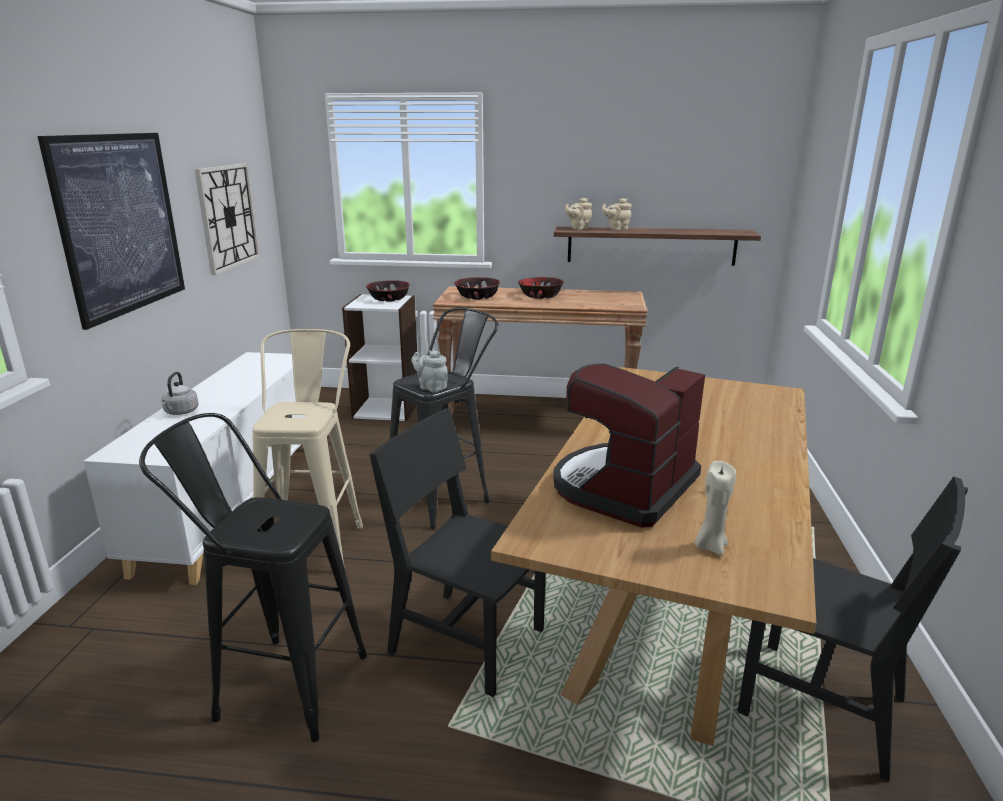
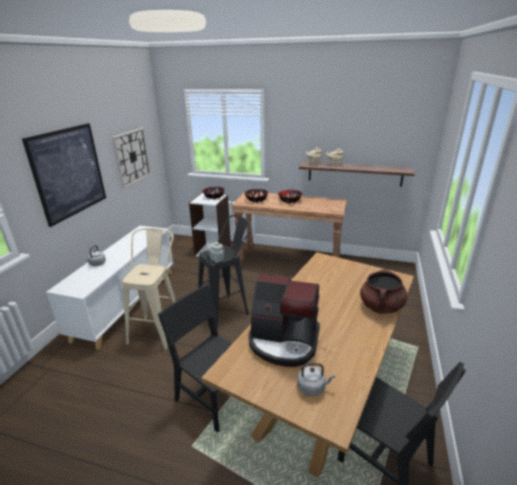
camera: 10 degrees right, 5 degrees up
(278, 683) = (121, 410): black stool -> none
(624, 488) = (284, 341): coffee machine -> coffee machine turned 120 degrees counterclockwise
(710, 546) = (312, 388): beige candle -> grey kettle
(771, 431) = (381, 307): none -> brown cooking pot

